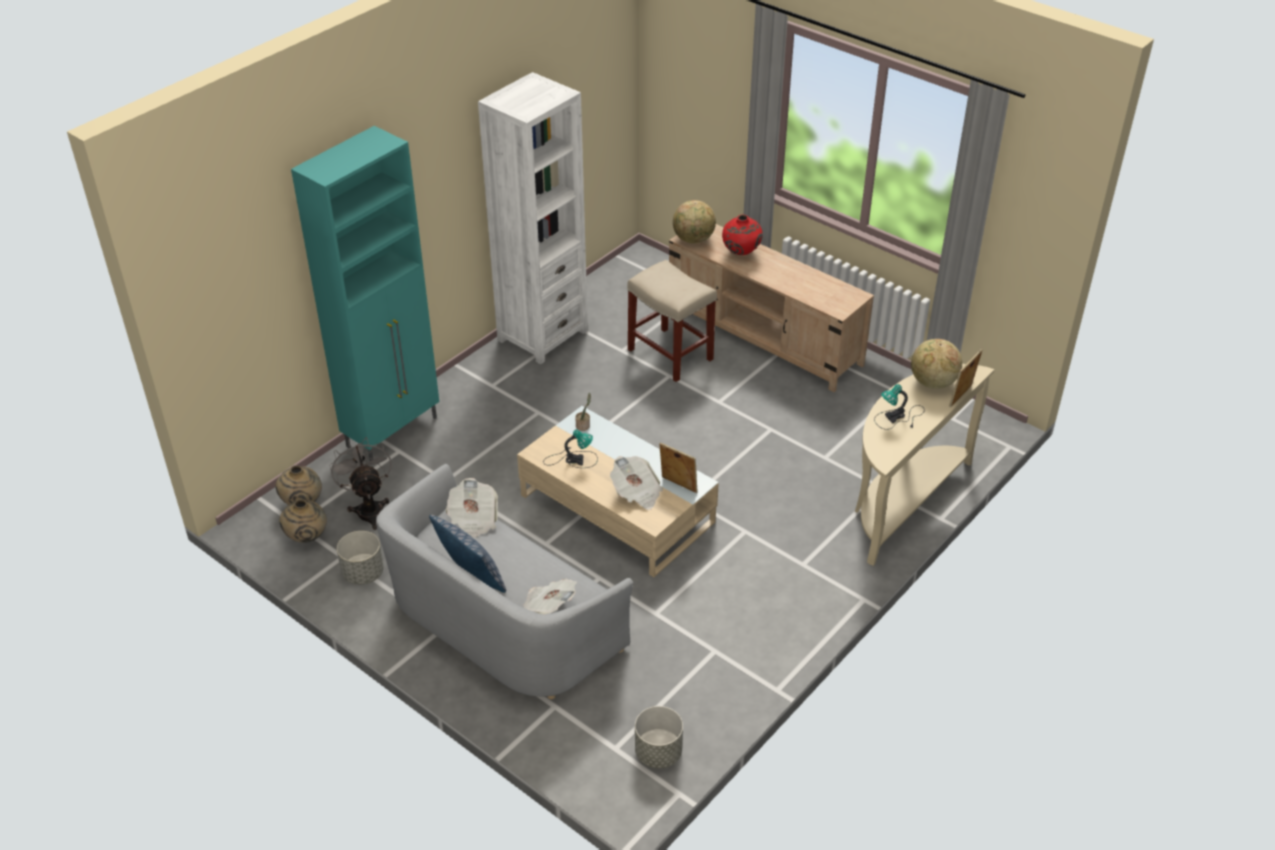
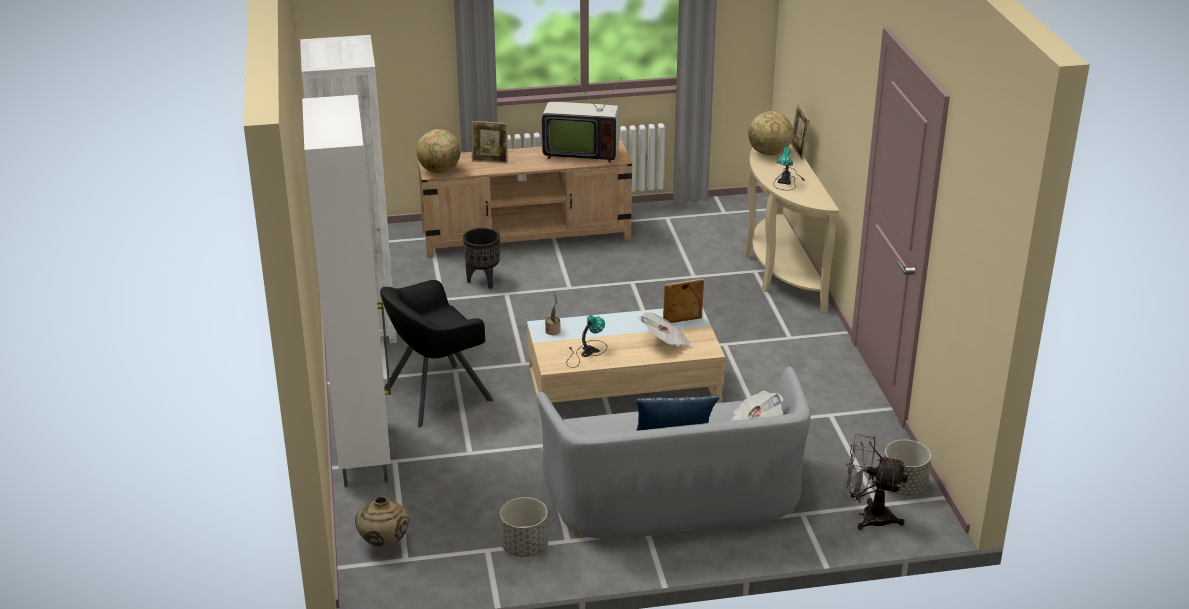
camera: 50 degrees left, 10 degrees down
(307, 538) = (434, 560): beige vase -> none
(369, 508) = (445, 509): grey fan -> grey fan (868, 516)
(393, 431) = (364, 453): turquoise cabinet -> white cabinet
(473, 520) = (603, 422): newspaper -> none
(498, 422) = (436, 394): none -> black armchair
(671, 355) = (483, 281): beige stool -> black planter
(741, 253) = (490, 161): red vase -> picture frame
(820, 286) = (580, 152): none -> television

